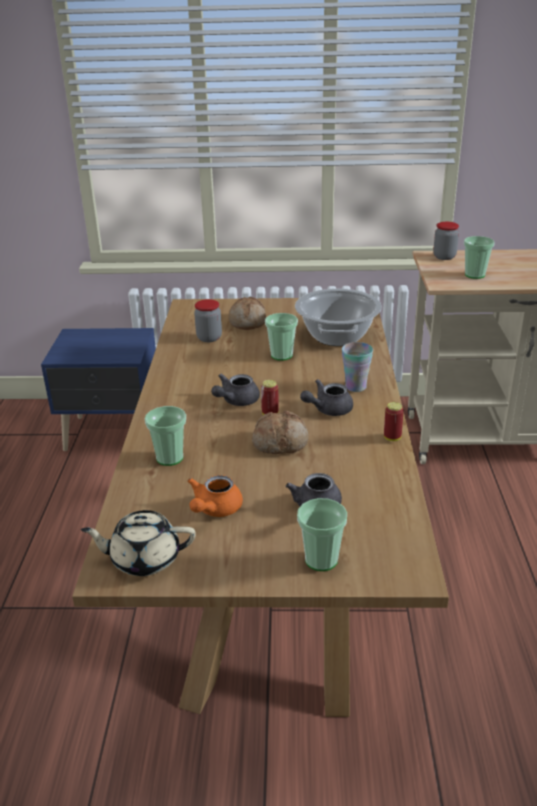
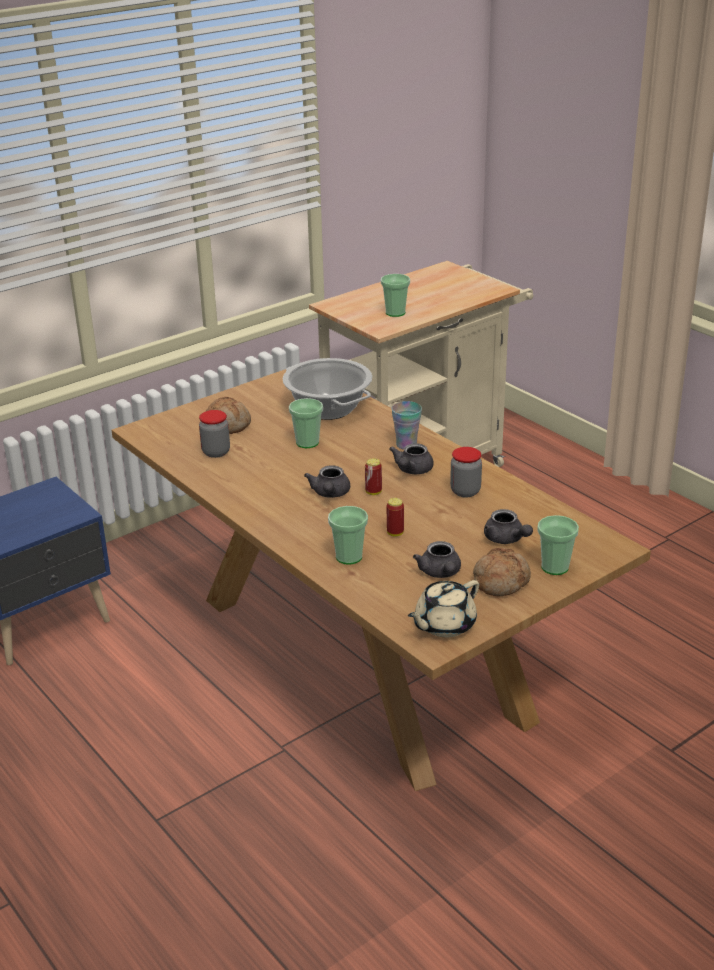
camera: 40 degrees left, 0 degrees up
(214, 509) = (440, 573): orange teapot -> grey teapot
(280, 442) = (413, 508): bread -> bread (500, 581)
(392, 438) = (487, 471): can -> can (395, 533)
(444, 257) = (346, 302): jar -> jar (465, 491)

